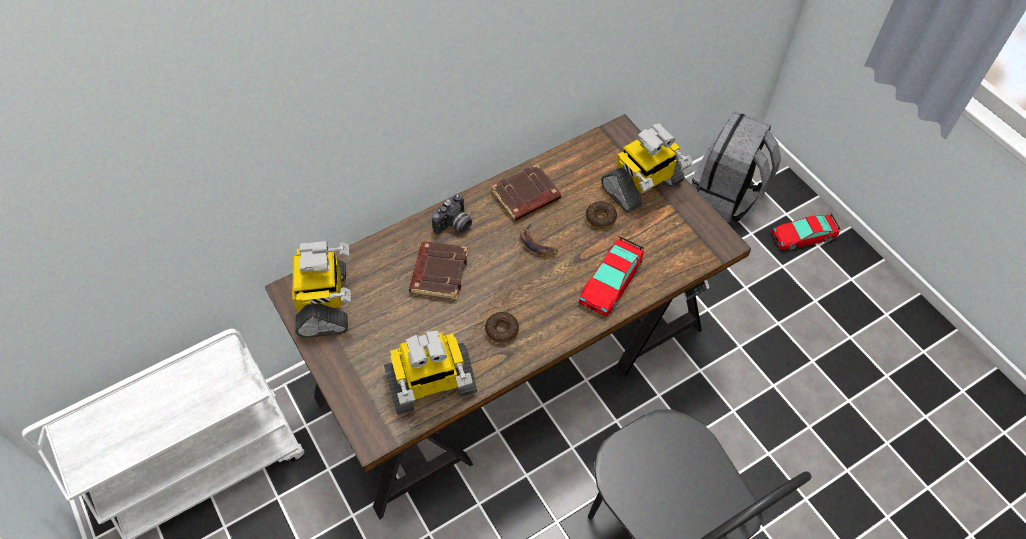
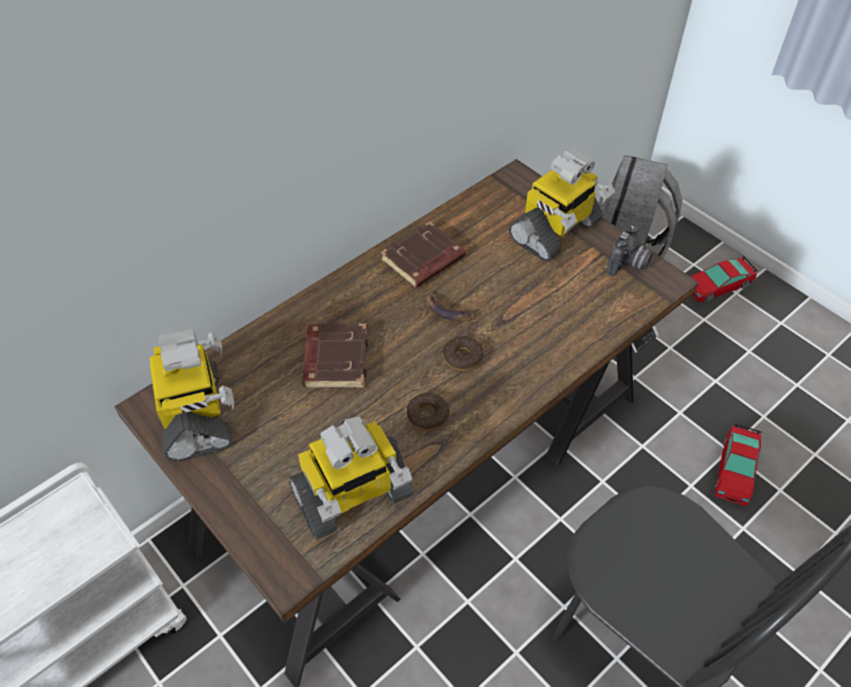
camera: 10 degrees left, 5 degrees down
(454, 226) = (344, 303): camera -> camera (628, 264)
(600, 218) = (516, 272): donut -> donut (463, 358)
(610, 281) = (546, 341): toy car -> toy car (735, 469)

